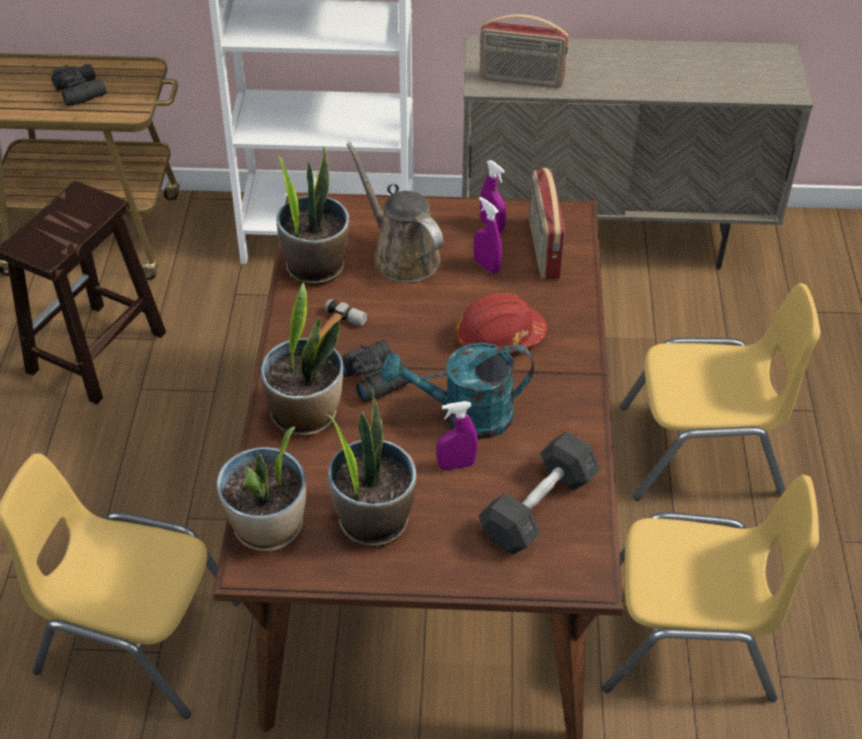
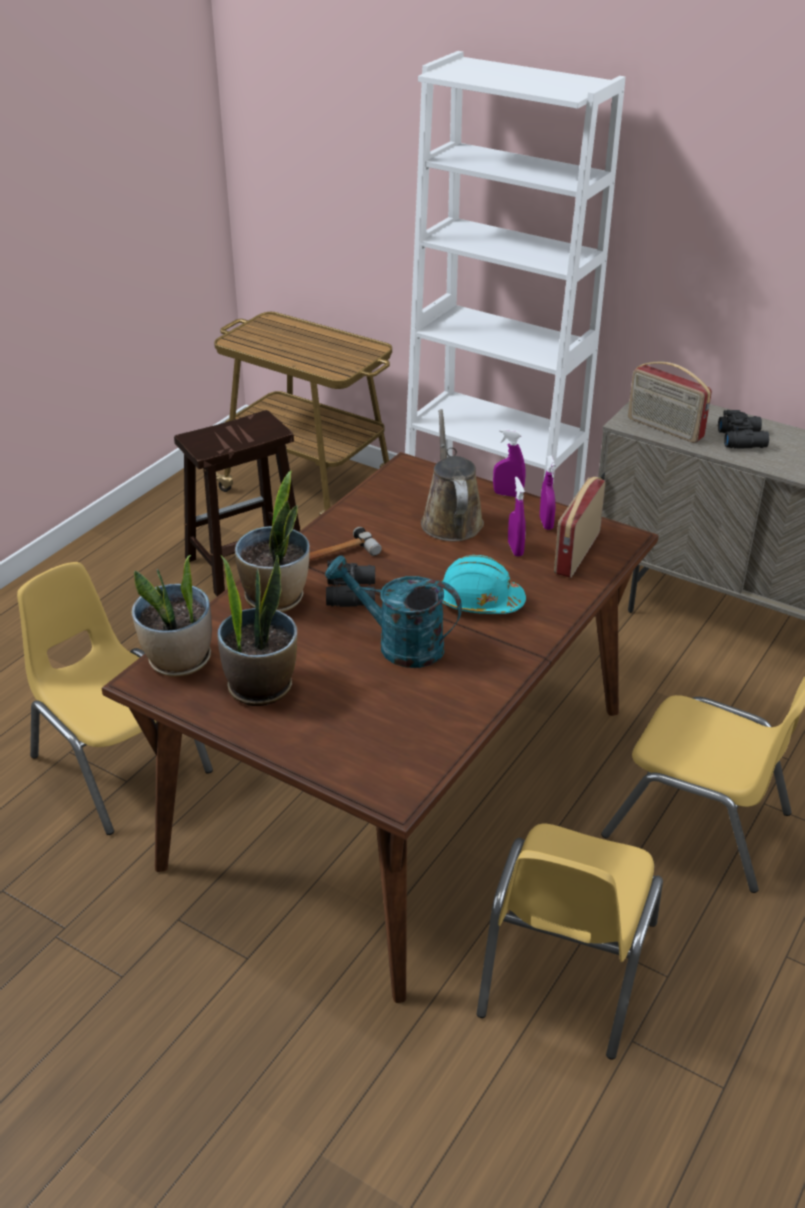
camera: 30 degrees right, 10 degrees down
(81, 91) = (313, 350): black binoculars -> black binoculars (742, 439)
(315, 267) = (375, 506): potted plant -> none
(456, 465) = (360, 675): purple spray bottle -> purple spray bottle (508, 494)
(499, 337) = (479, 601): red hard hat -> turquoise hard hat
(538, 507) = (400, 730): grey dumbbell -> none
(688, 638) = (565, 968): yellow chair -> yellow chair turned 75 degrees clockwise

